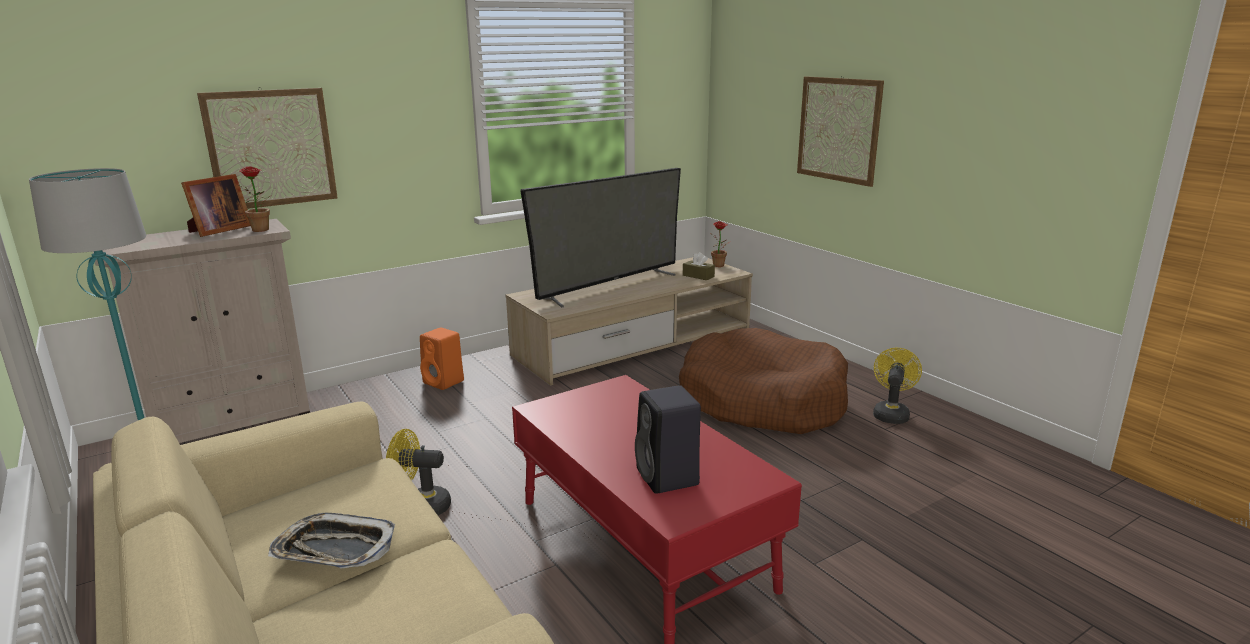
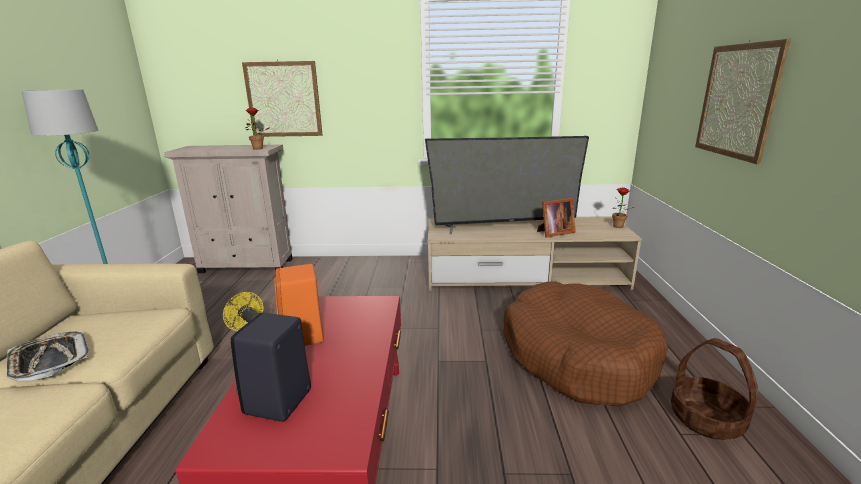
camera: 35 degrees right, 0 degrees up
(218, 230) = (242, 147): picture frame -> picture frame (554, 233)
(444, 382) = (372, 270): orange speaker -> orange speaker (303, 337)
(698, 276) = (588, 231): brown tissue box -> none
(891, 413) = (705, 419): yellow fan -> basket

